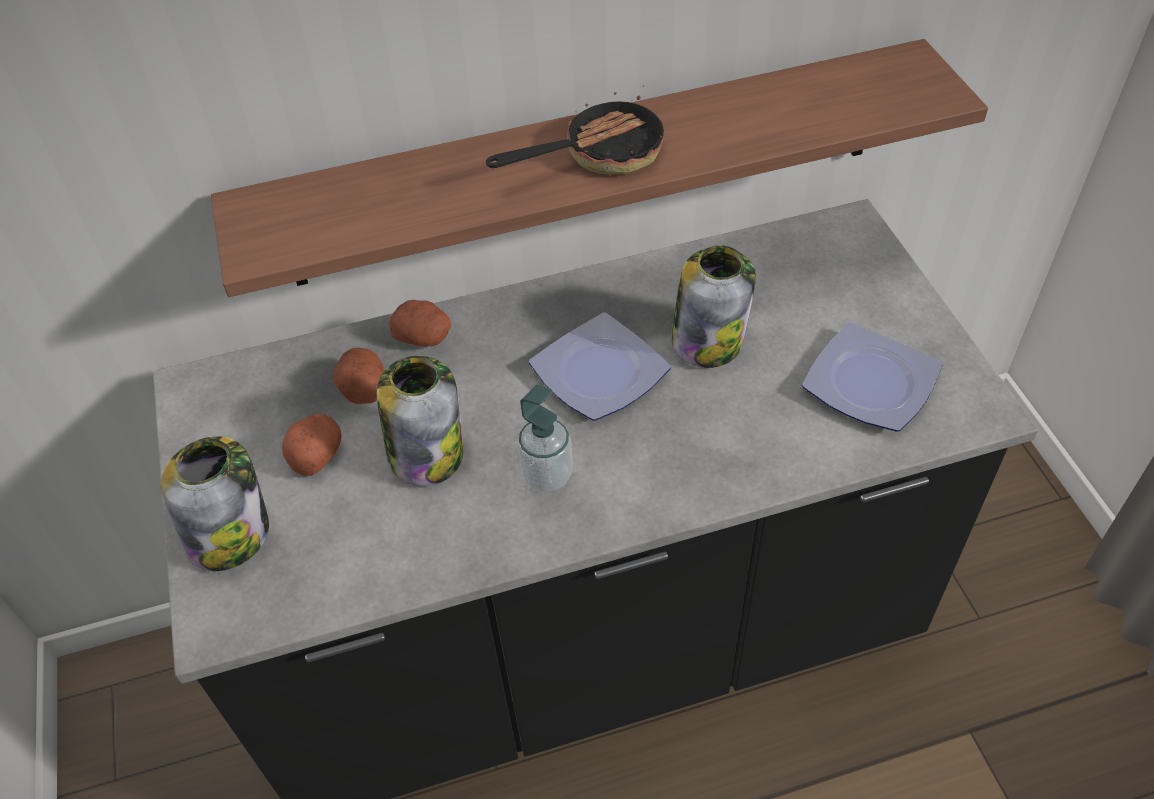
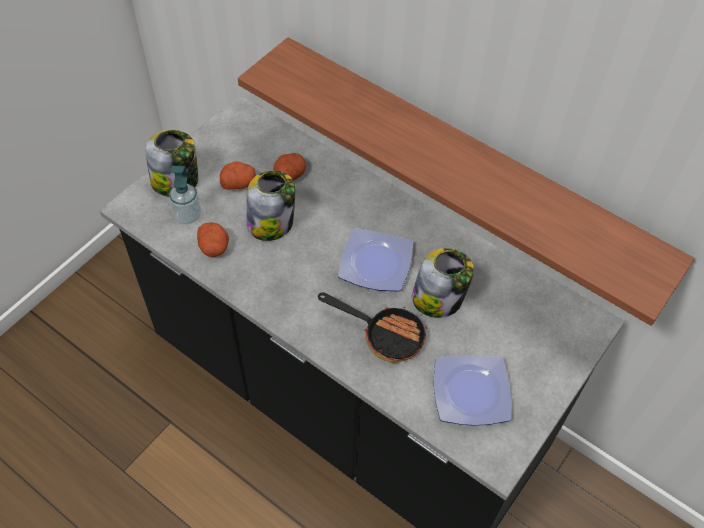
camera: 50 degrees right, 5 degrees up
(424, 336) = (339, 178): potato -> potato (214, 247)
(547, 475) = (295, 279): soap dispenser -> soap dispenser (188, 215)
(599, 154) = (442, 160): frying pan -> frying pan (385, 334)

